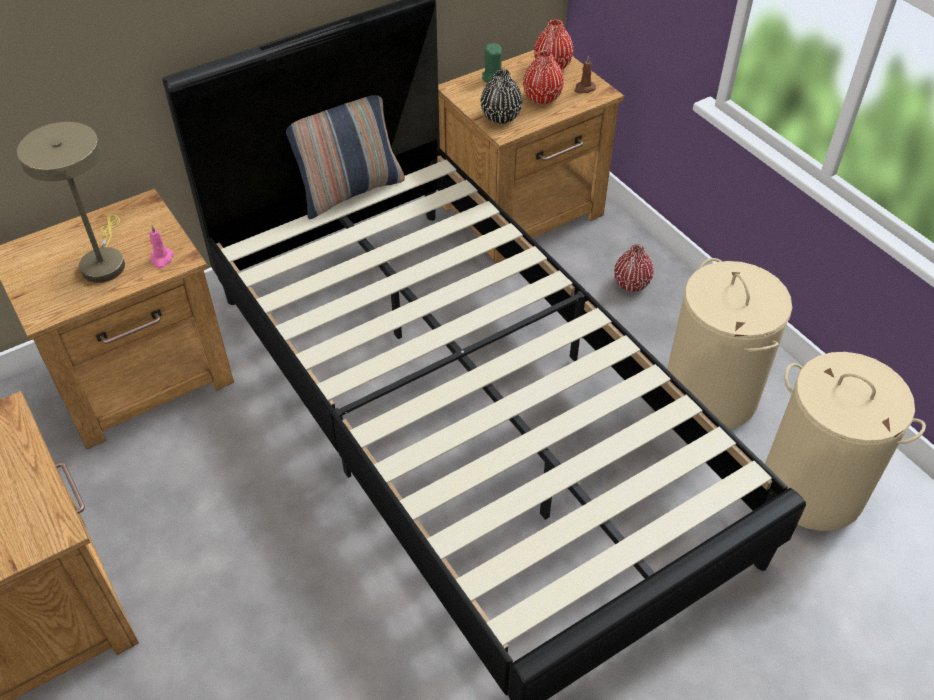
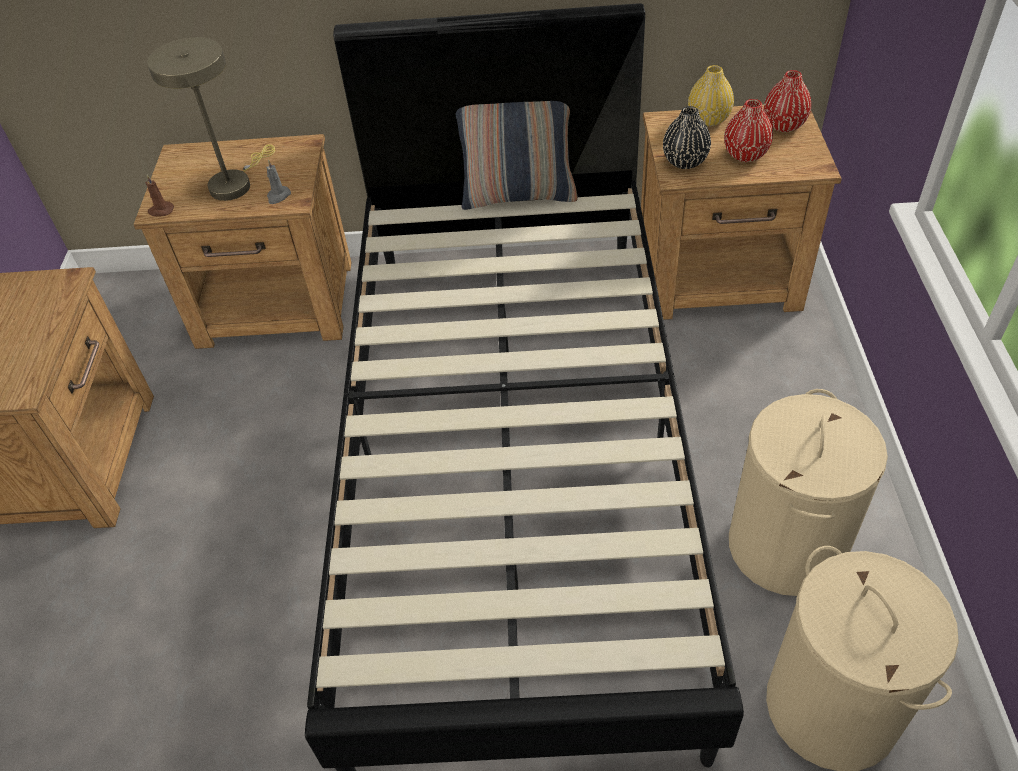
camera: 35 degrees right, 0 degrees up
(162, 259) = (278, 196): pink candle -> grey candle
(492, 77) = (708, 120): green candle -> yellow vase
(584, 88) = (800, 158): brown candle -> brown candle (161, 211)
(631, 284) = (781, 393): red vase -> none

